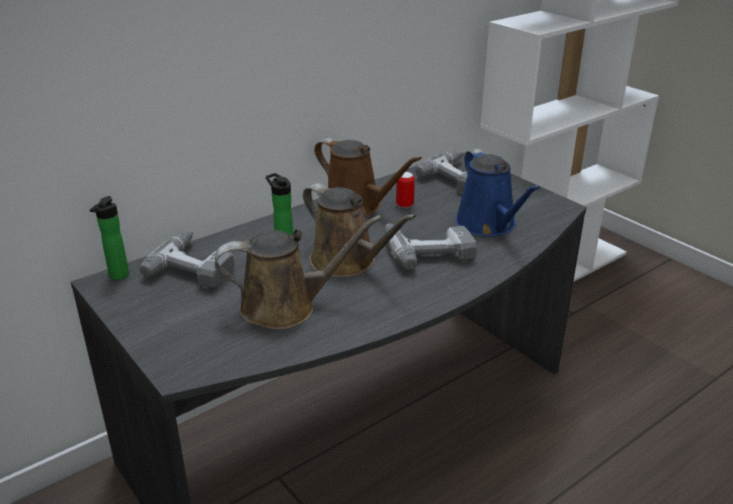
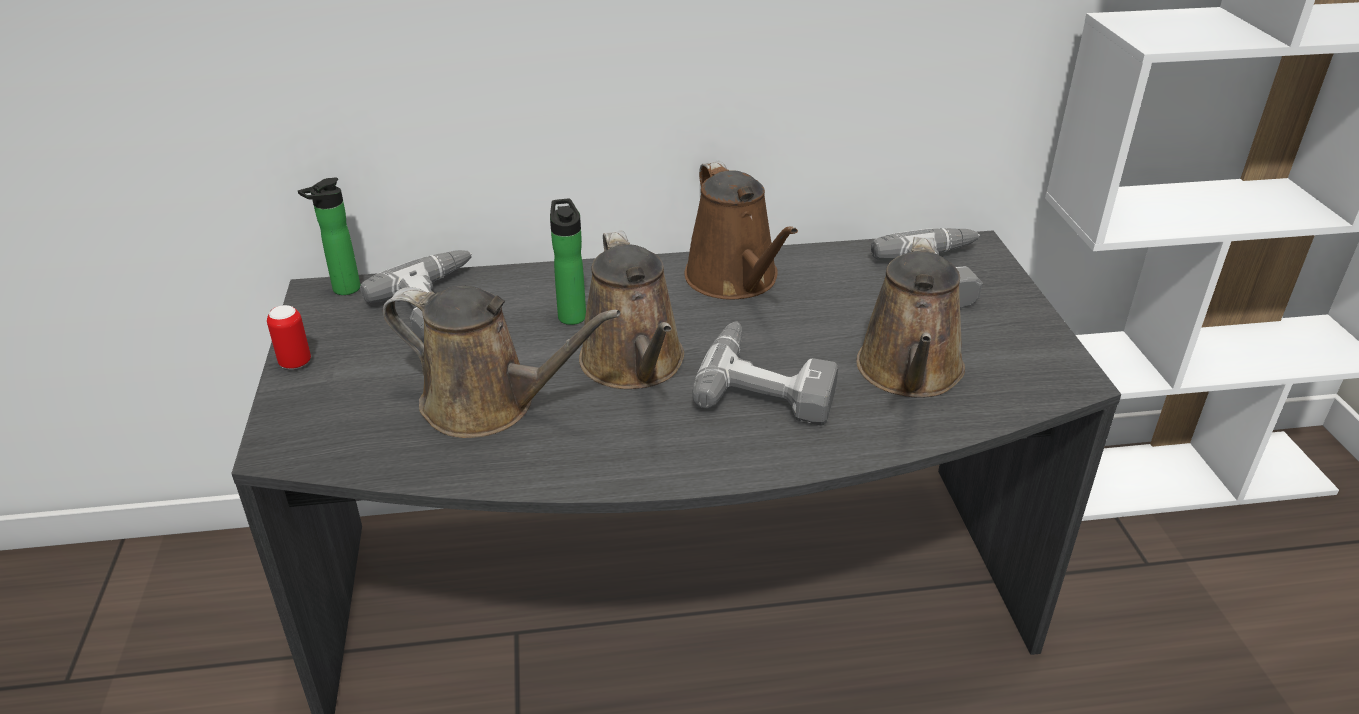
camera: 30 degrees right, 5 degrees up
(404, 205) = (809, 299): can -> can (295, 363)
(489, 225) = (910, 373): blue watering can -> brown watering can

